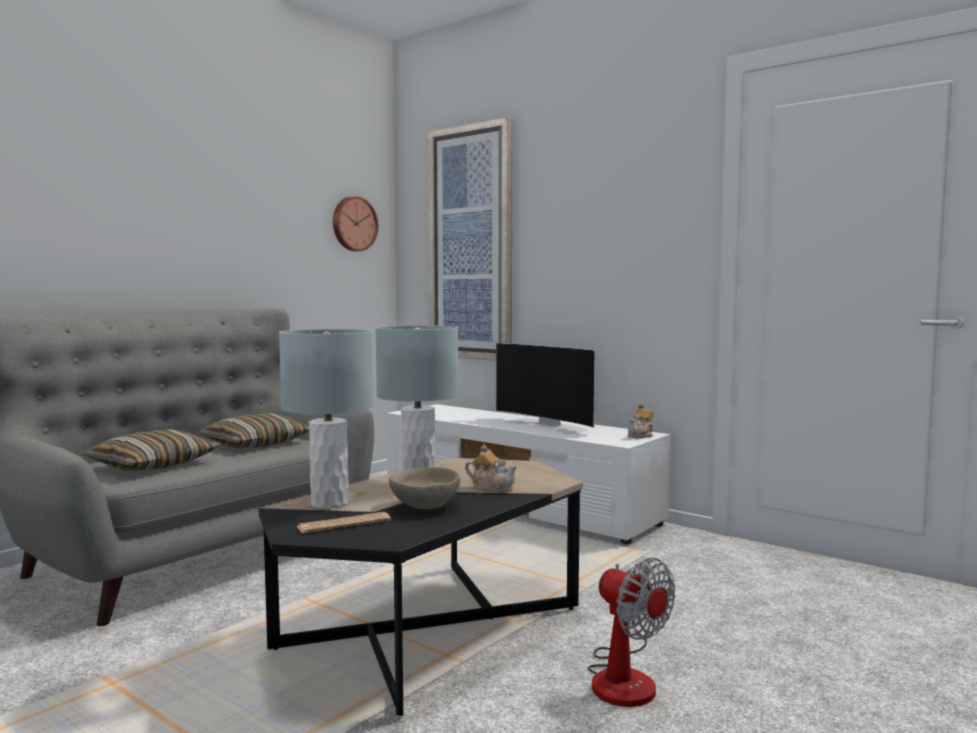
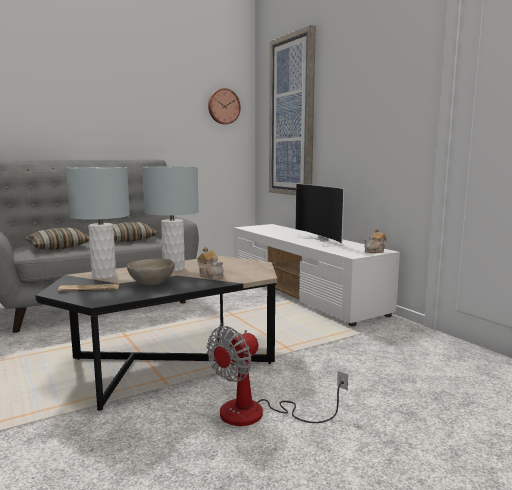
camera: 20 degrees right, 5 degrees up
(624, 676) = (258, 414): fan -> fan turned 60 degrees clockwise

